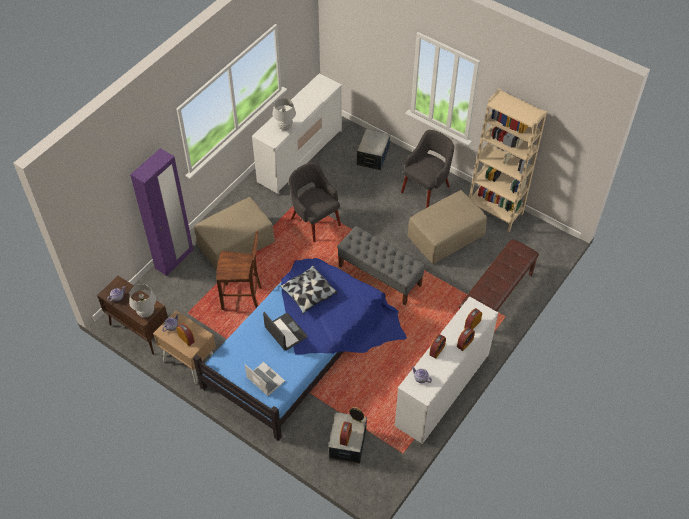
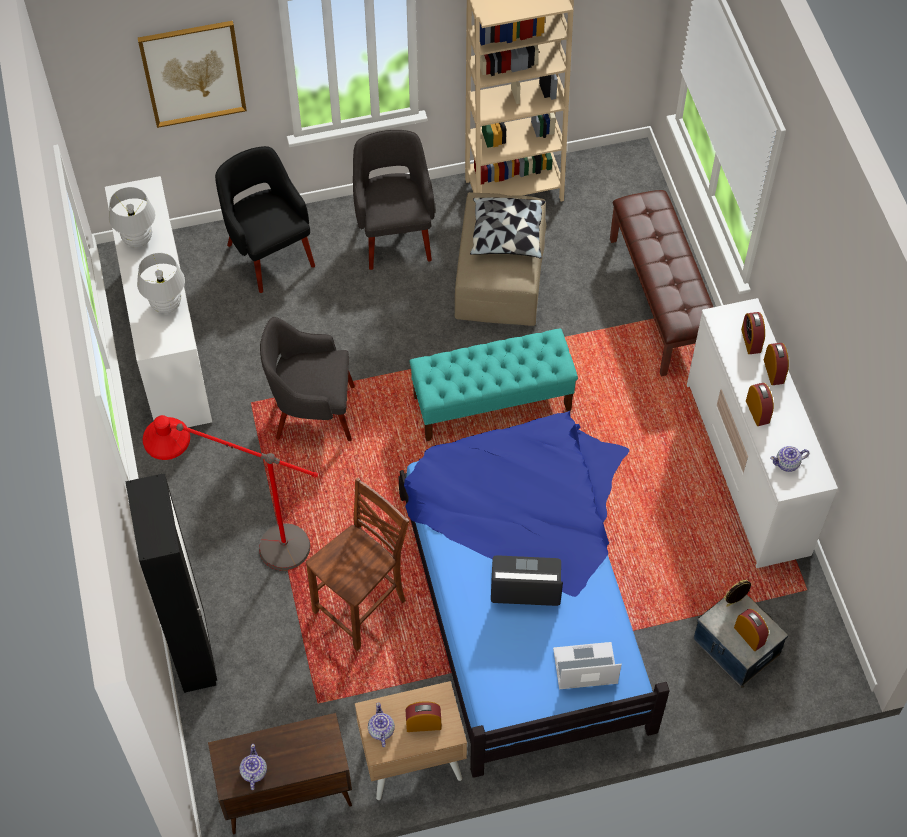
camera: 50 degrees left, 5 degrees up
(146, 312) = (324, 748): white table lamp -> white table lamp (138, 239)
(174, 259) = (194, 652): purple wardrobe -> black wardrobe
(235, 243) = (248, 545): beige ottoman -> red floor lamp
(308, 294) = (484, 505): pillow -> pillow (507, 236)
(373, 157) = (269, 254): storage box -> black armchair
(375, 47) = (193, 73): none -> picture
(379, 276) = (491, 403): grey bench -> turquoise bench

